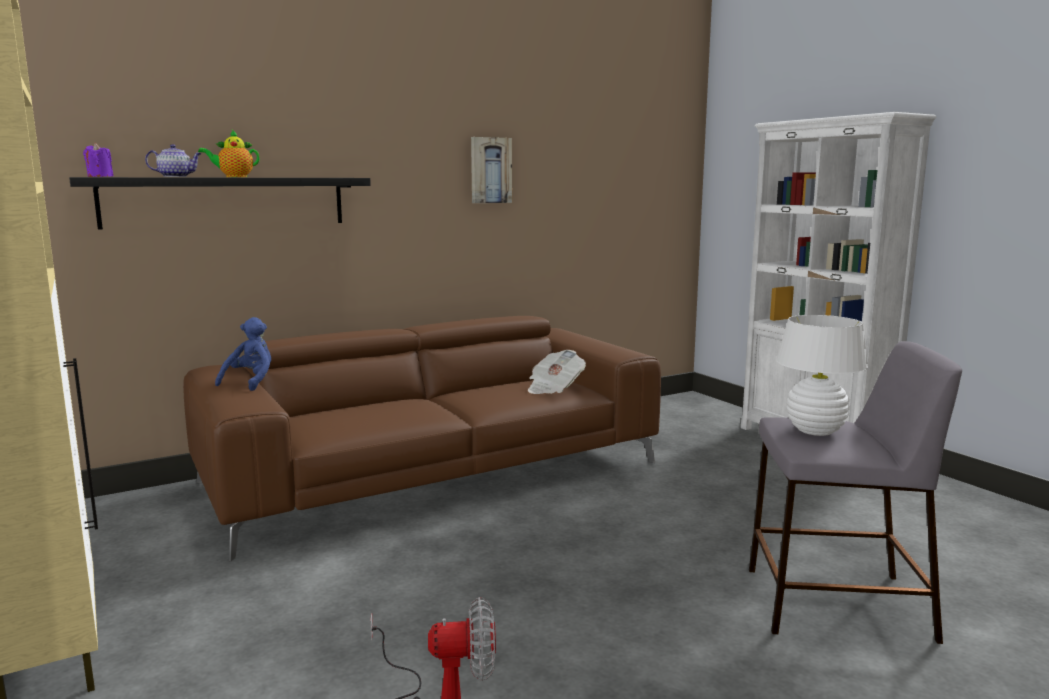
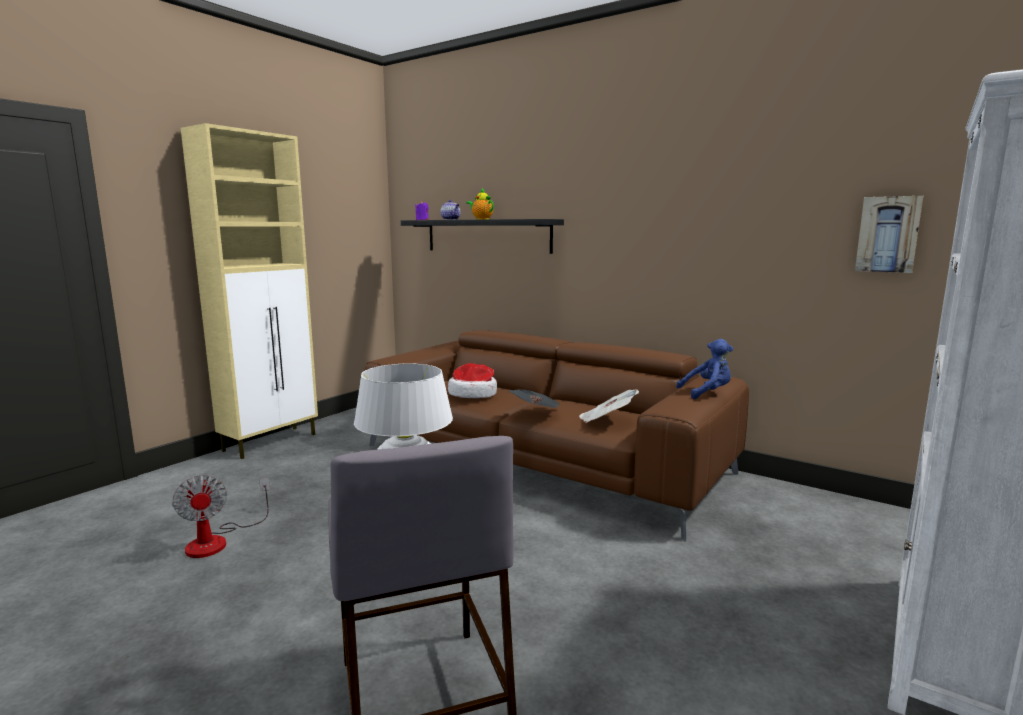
camera: 65 degrees right, 0 degrees up
(250, 382) = (437, 350): blue plush toy -> blue plush toy (707, 393)
(388, 414) = (473, 394): none -> hat
(490, 170) = (681, 210): picture -> picture (888, 234)
(499, 403) = (536, 413): none -> newspaper

